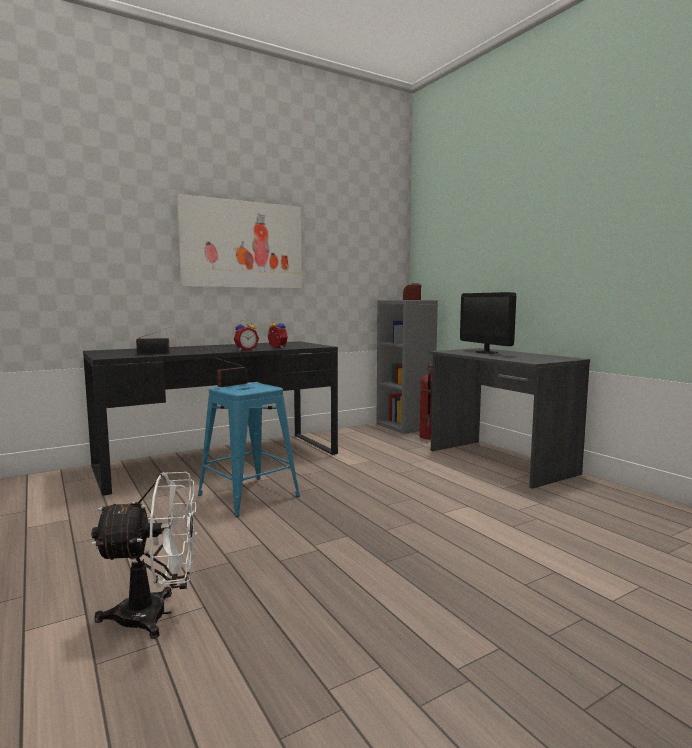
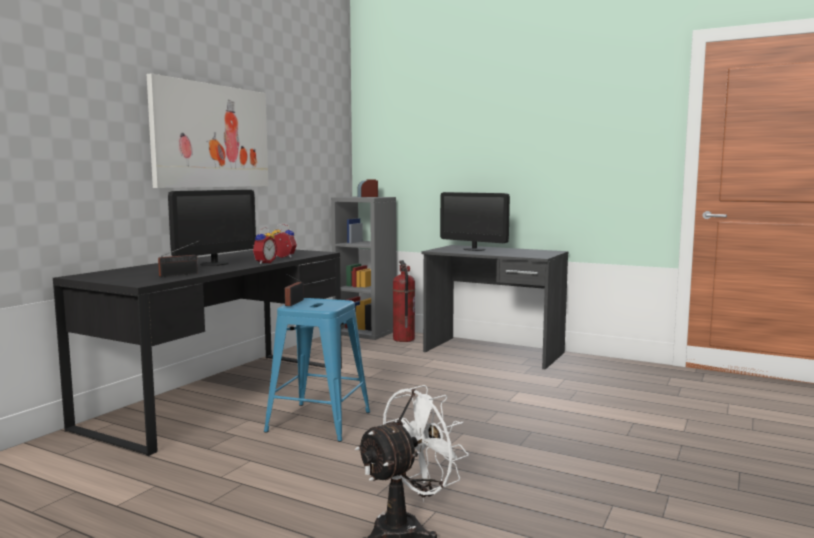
camera: 30 degrees left, 0 degrees up
(210, 349) = (214, 264): none -> monitor

